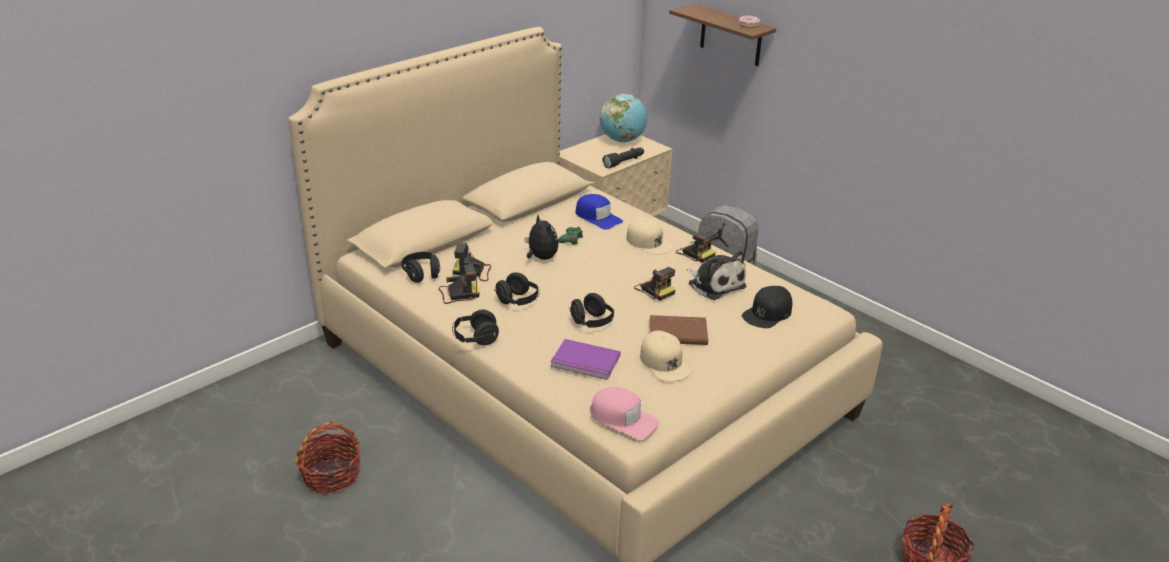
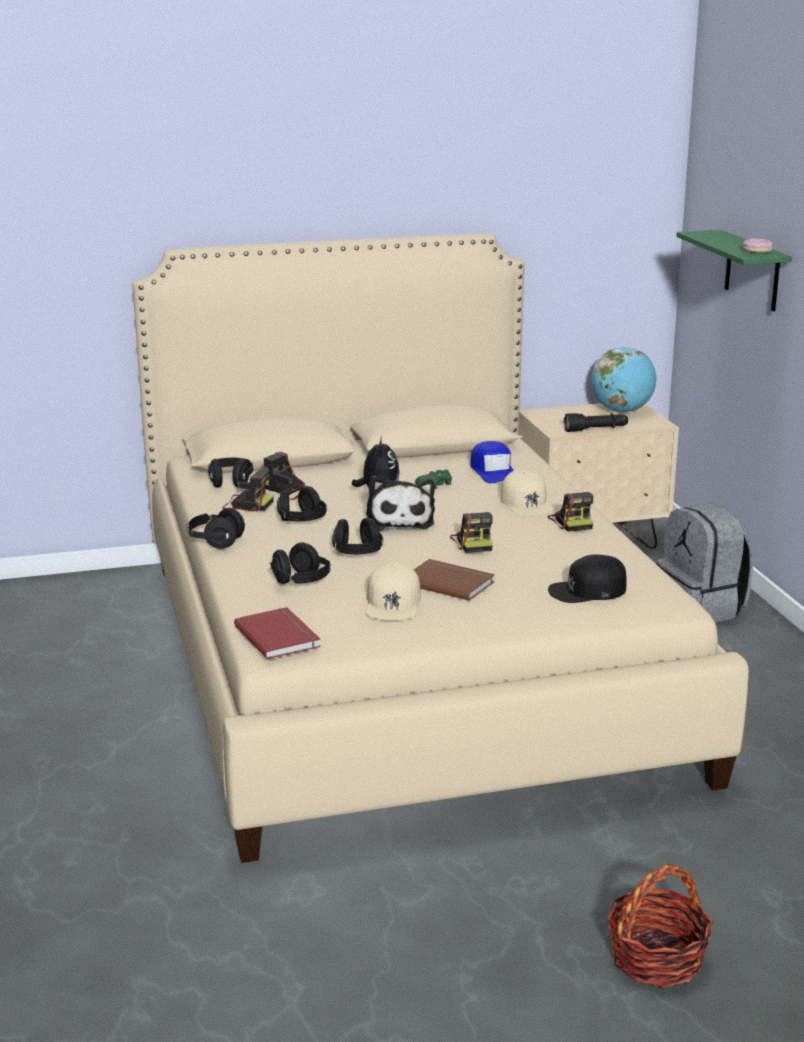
camera: 30 degrees right, 10 degrees down
(331, 476) = (48, 676): basket -> none
(585, 362) = (301, 582): purple book -> black headphones
(623, 419) = (279, 636): pink cap -> red book
(714, 284) = (557, 553): plush toy -> plush toy (399, 520)
(731, 35) = (752, 271): brown shelf -> green shelf

